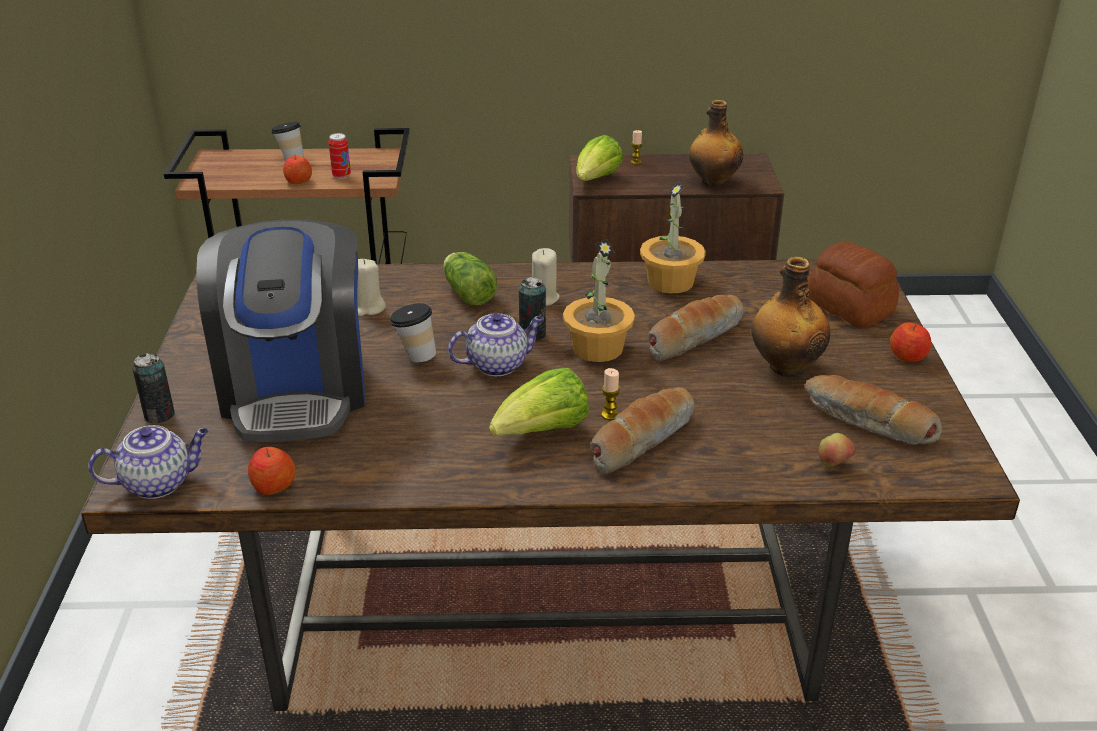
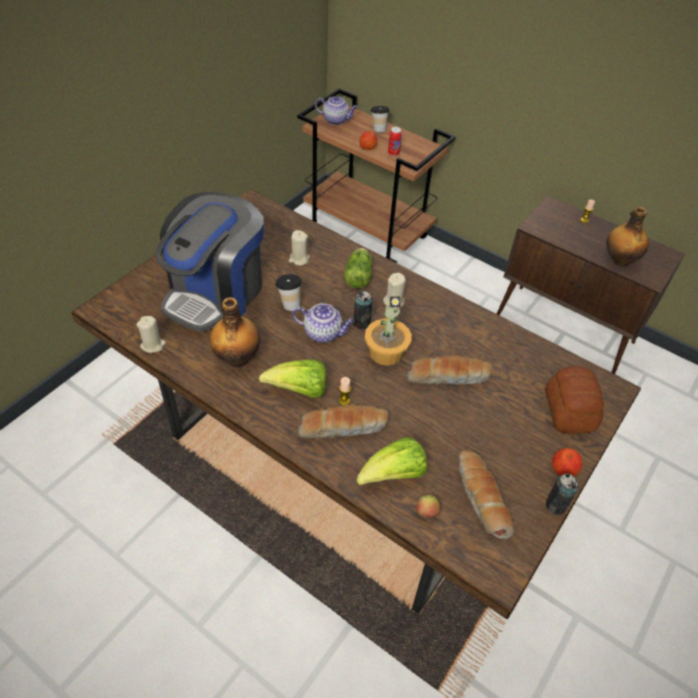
camera: 35 degrees right, 15 degrees up
(159, 415) = (148, 274): can -> can (555, 505)
(159, 483) = (112, 314): teapot -> teapot (336, 120)
(273, 485) = (153, 345): apple -> beige candle
(596, 180) = (543, 223): lettuce -> lettuce (393, 475)
(671, 281) = (479, 329): potted plant -> none
(785, 367) = (477, 430): bottle -> bottle (237, 358)

